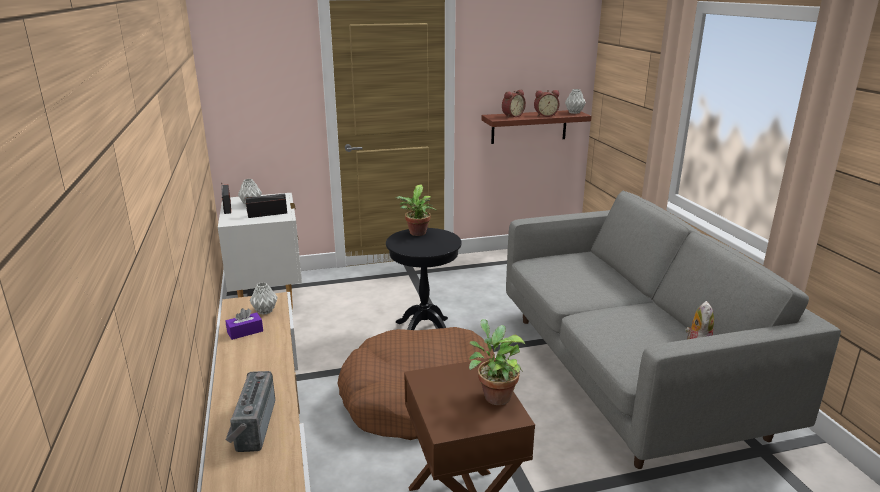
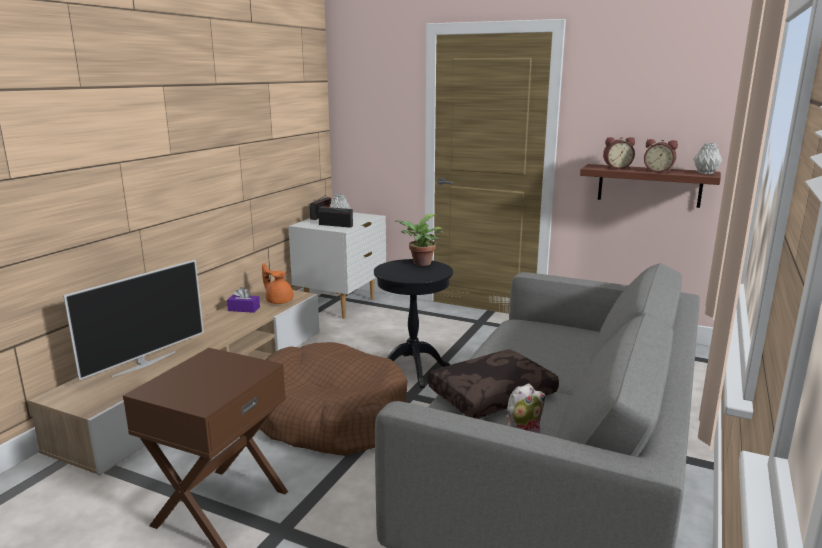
camera: 40 degrees right, 5 degrees down
(251, 426) = (144, 363): radio -> television
(265, 311) = (278, 301): grey vase -> orange teapot
(494, 395) = (224, 387): potted plant -> none
(610, 322) = (491, 394): none -> brown pillow

